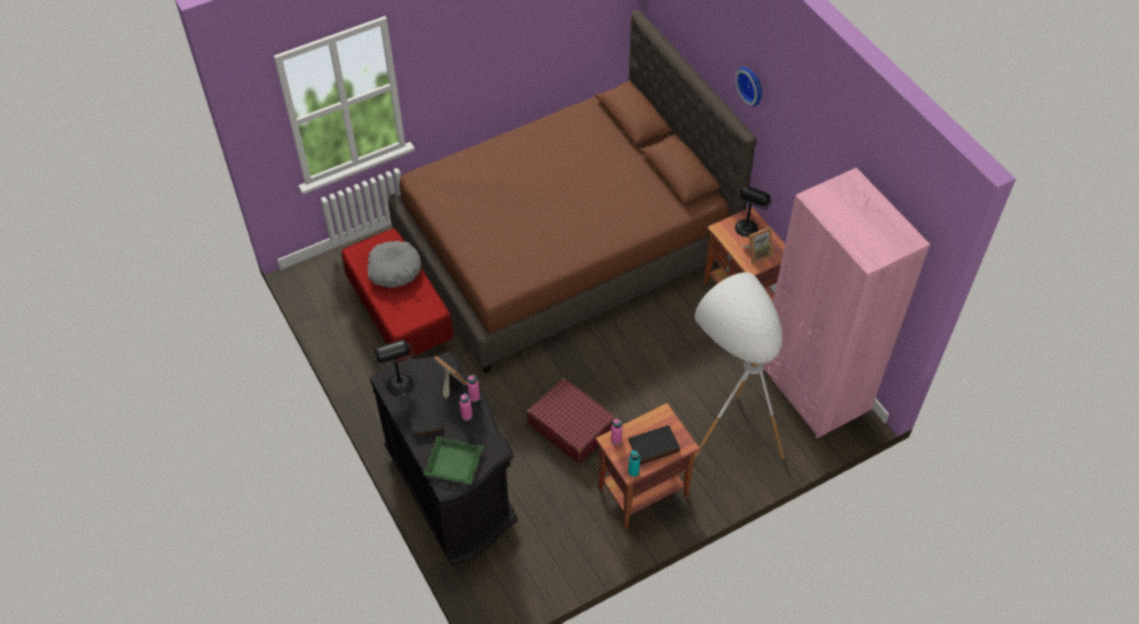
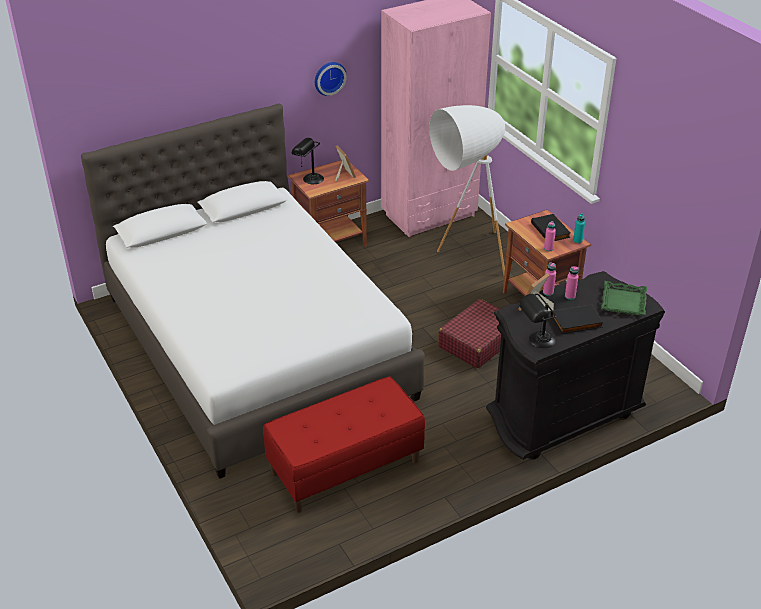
camera: 90 degrees left, 15 degrees down
(395, 270) = (328, 419): grey pillow -> none
(565, 245) = (257, 345): brown bed -> white bed
(752, 85) = (246, 71): wall clock -> wall clock (329, 77)

